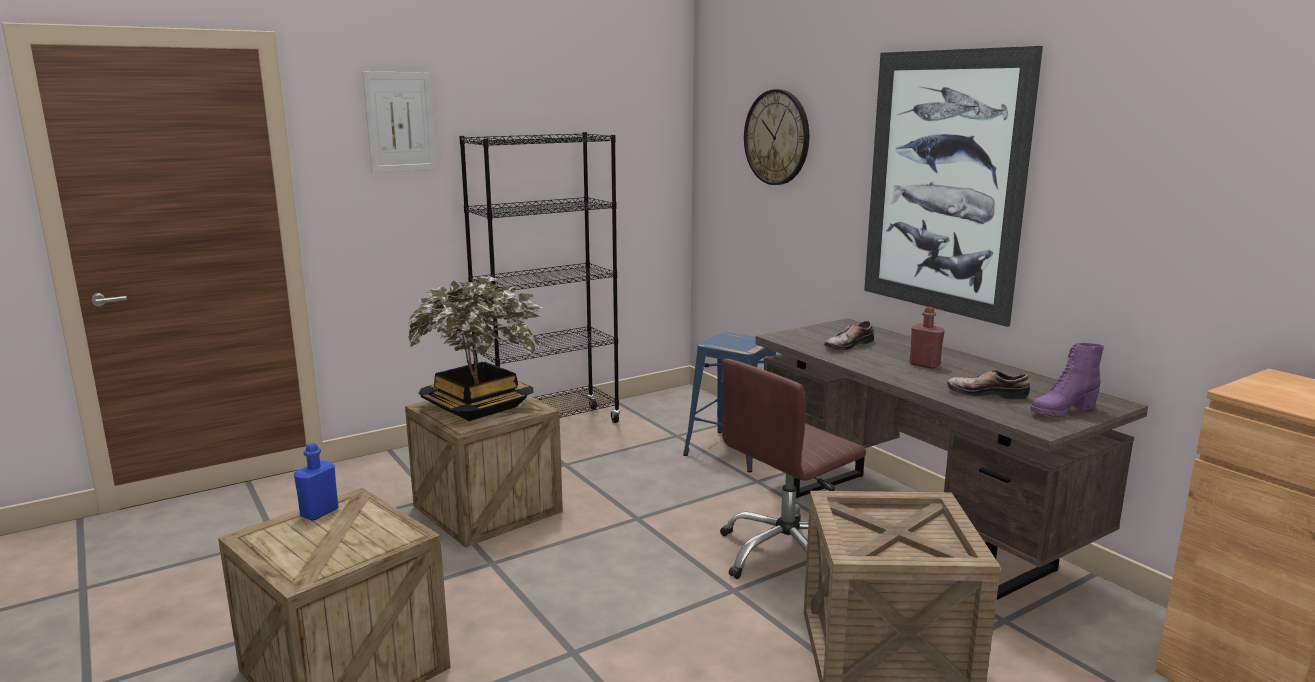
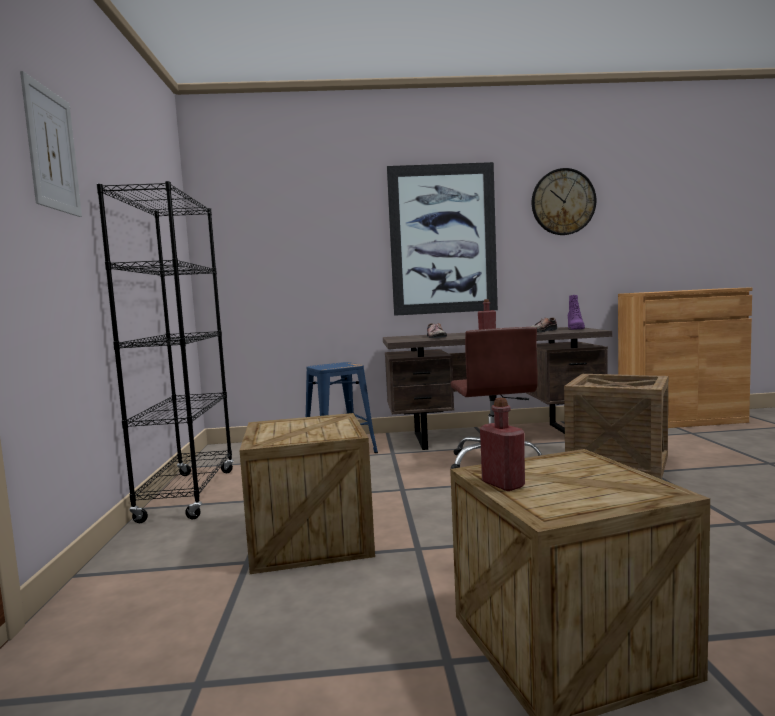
camera: 60 degrees left, 10 degrees down
(319, 512) = (503, 484): blue bottle -> red bottle
(477, 406) = (297, 429): potted plant -> none
(777, 137) = (295, 226): wall clock -> wall clock (563, 202)

